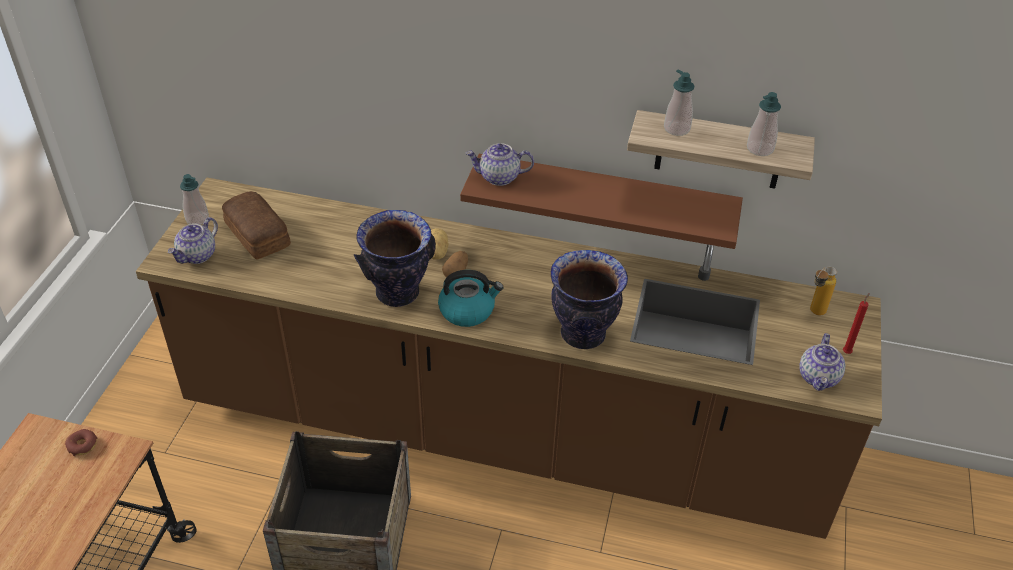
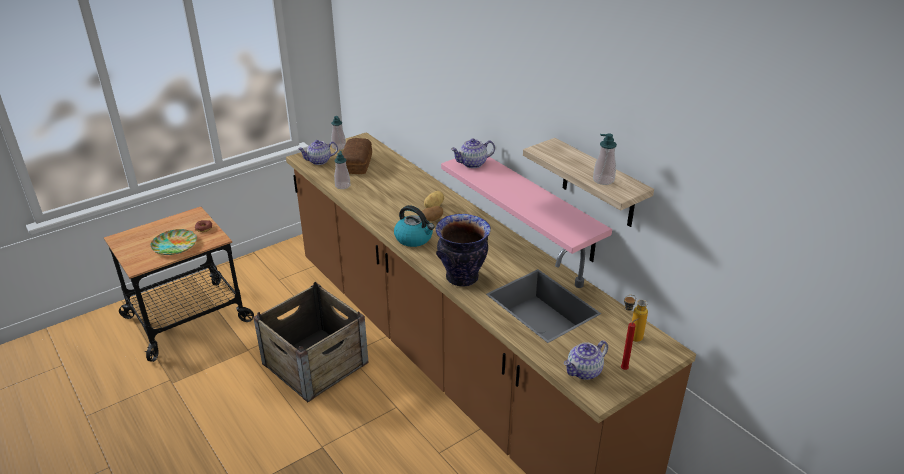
camera: 40 degrees right, 10 degrees down
(69, 498) = (174, 245): none -> plate
(398, 293) = (389, 215): vase -> none
(499, 177) = (472, 164): teapot -> teapot turned 60 degrees counterclockwise
(605, 199) = (538, 205): brown shelf -> pink shelf
(676, 129) = (564, 153): soap dispenser -> soap dispenser (342, 186)

